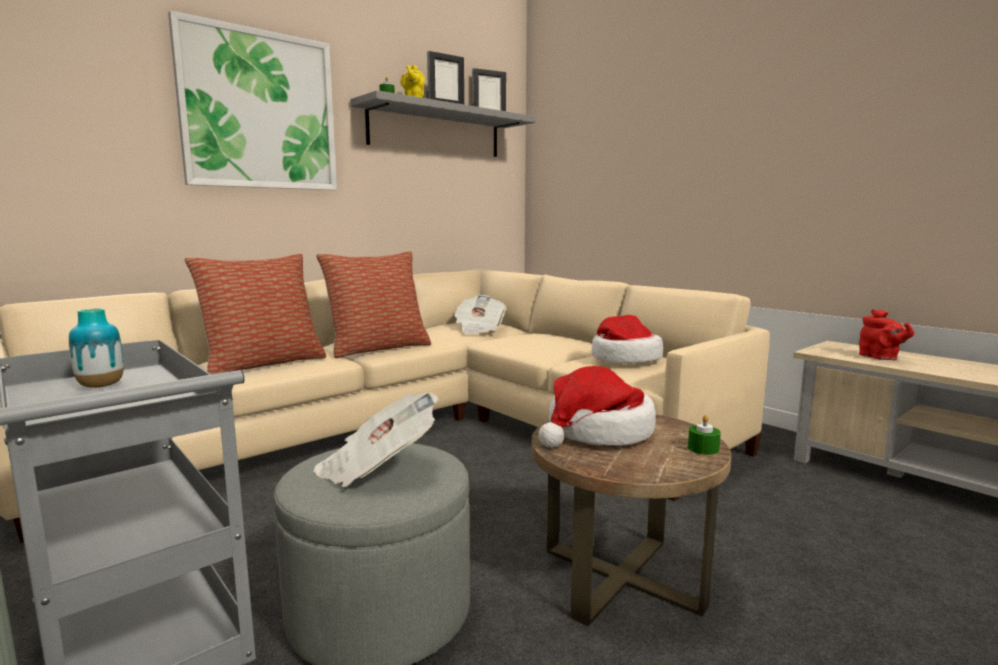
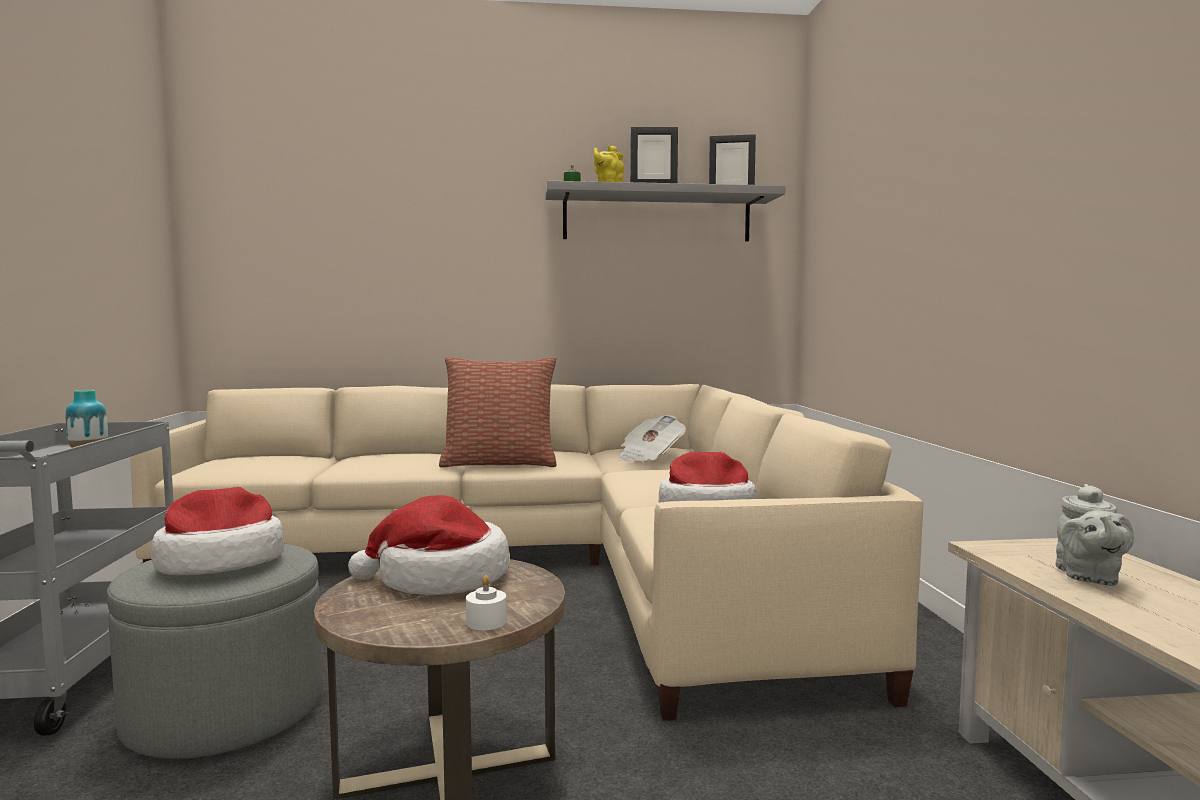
camera: 35 degrees right, 5 degrees down
(259, 111) = (446, 214): picture -> none
(263, 364) = (374, 463): pillow -> none
(377, 468) = (221, 562): newspaper -> hat
(703, 449) = (486, 621): green candle -> white candle
(880, 358) = (1088, 577): red teapot -> grey teapot

